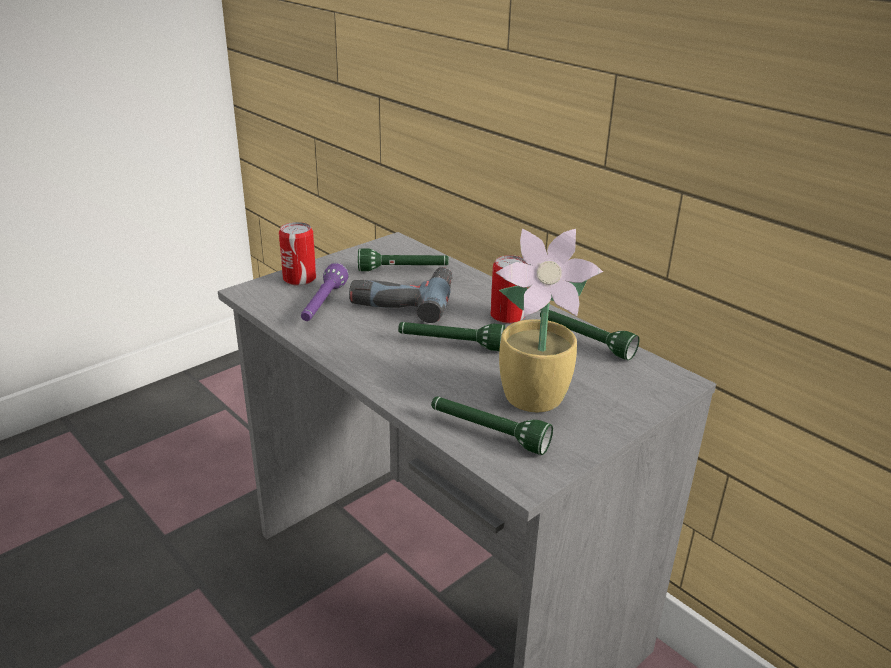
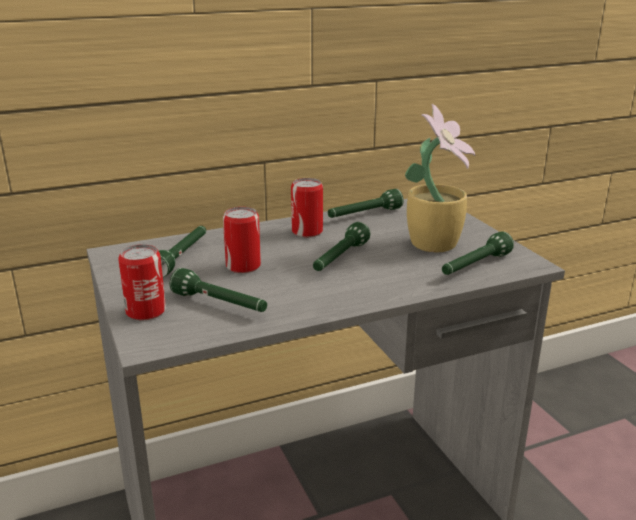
camera: 70 degrees left, 5 degrees down
(323, 304) = (220, 305): purple flashlight -> green flashlight
(403, 299) = (243, 266): power drill -> can

